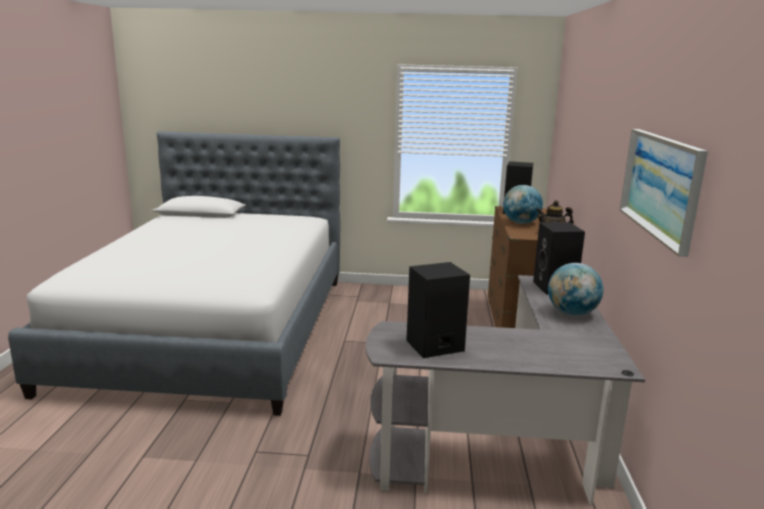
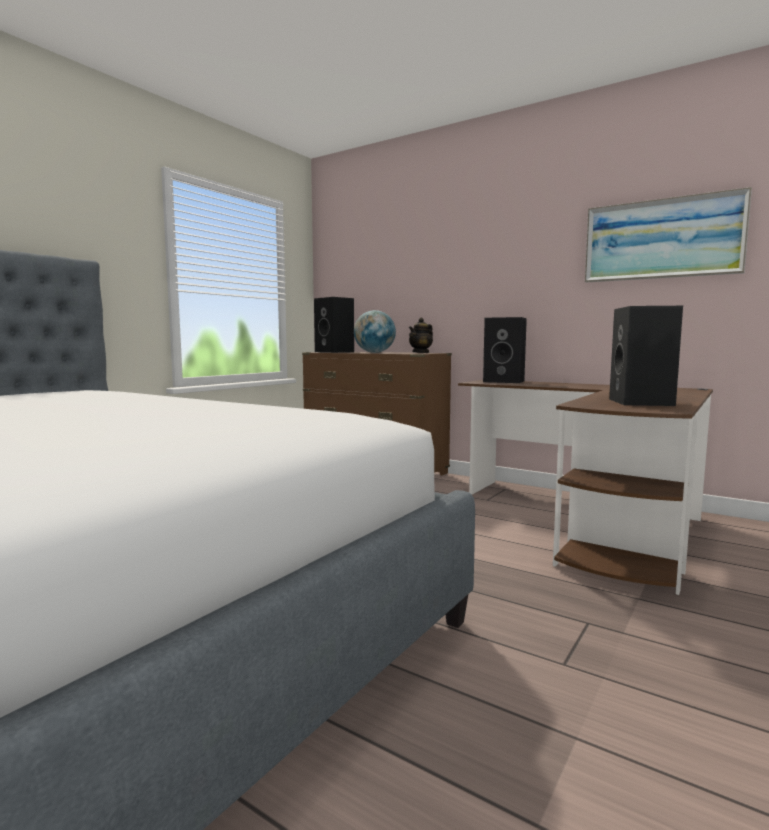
camera: 60 degrees left, 10 degrees down
(510, 442) = (594, 521): grey desk -> brown desk
(571, 313) = (569, 384): globe -> none

